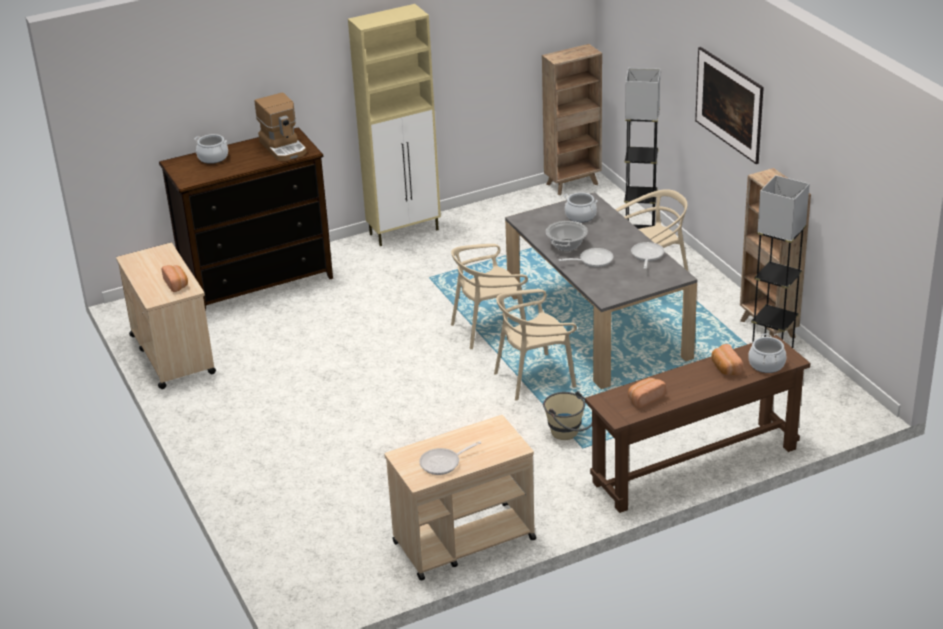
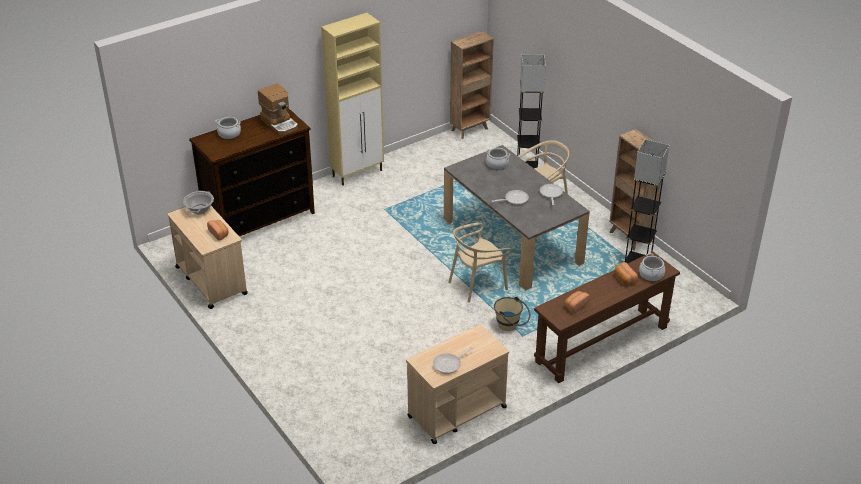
camera: 10 degrees left, 5 degrees up
(489, 329) = (436, 247): beige chair -> none
(566, 245) = (493, 188): cooking pot -> cooking pot (199, 209)
(728, 123) = (598, 95): picture -> none

